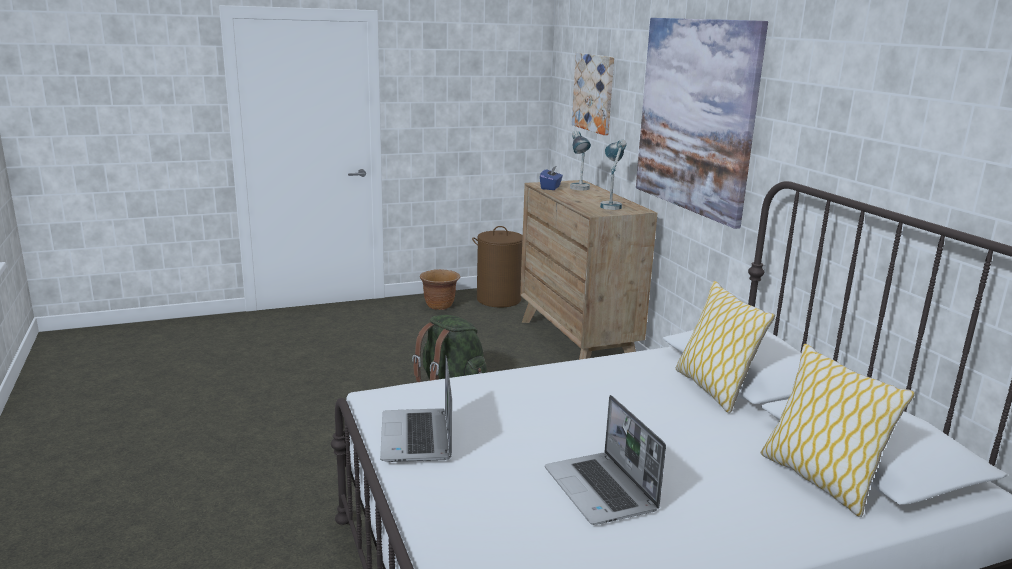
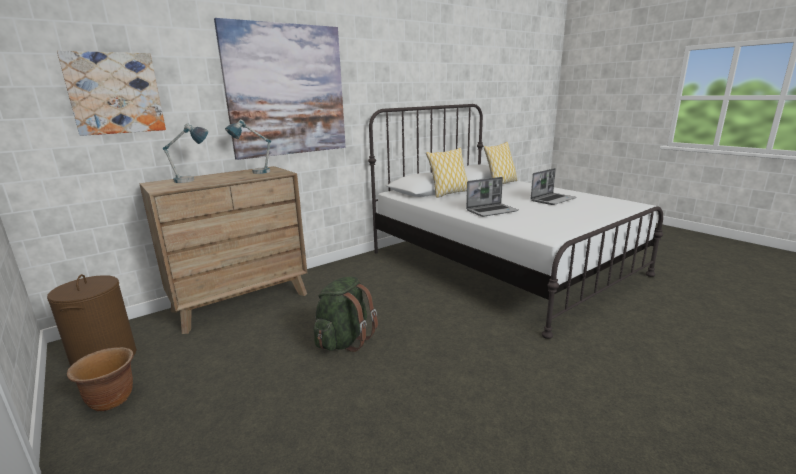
camera: 105 degrees left, 0 degrees up
(417, 437) = (572, 222): laptop -> laptop (492, 211)
(551, 187) = (181, 186): blue tissue box -> none

